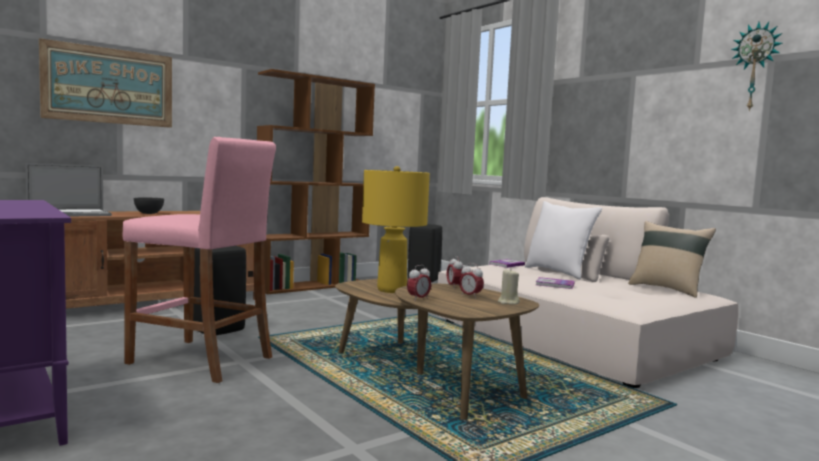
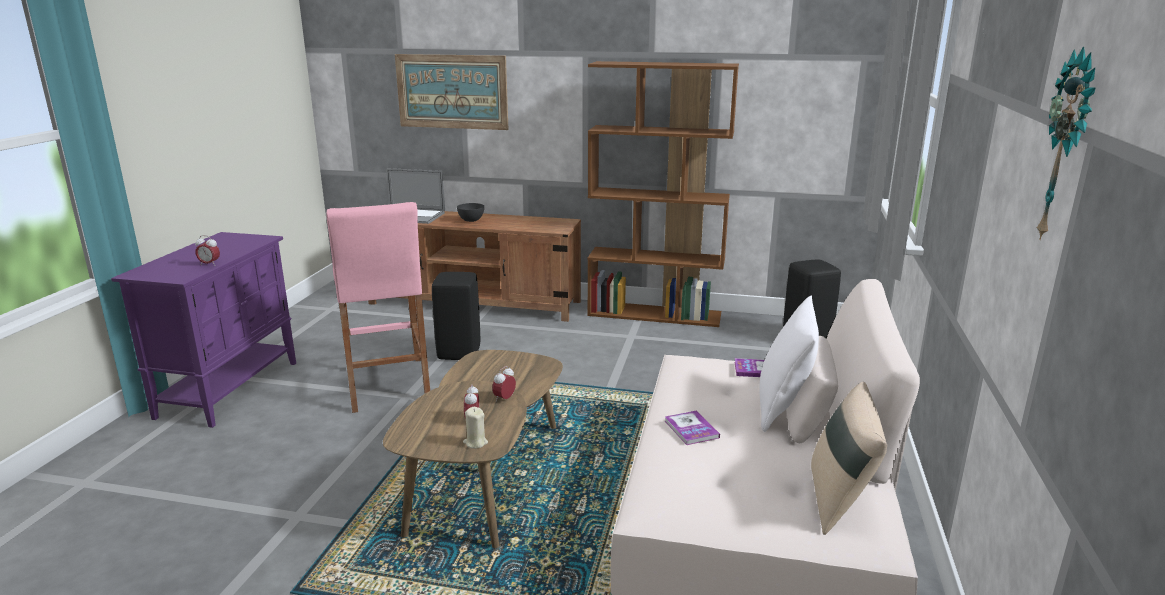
camera: 50 degrees right, 15 degrees up
(391, 290) = (492, 376): yellow table lamp -> none
(418, 299) = (421, 406): alarm clock -> alarm clock (209, 264)

